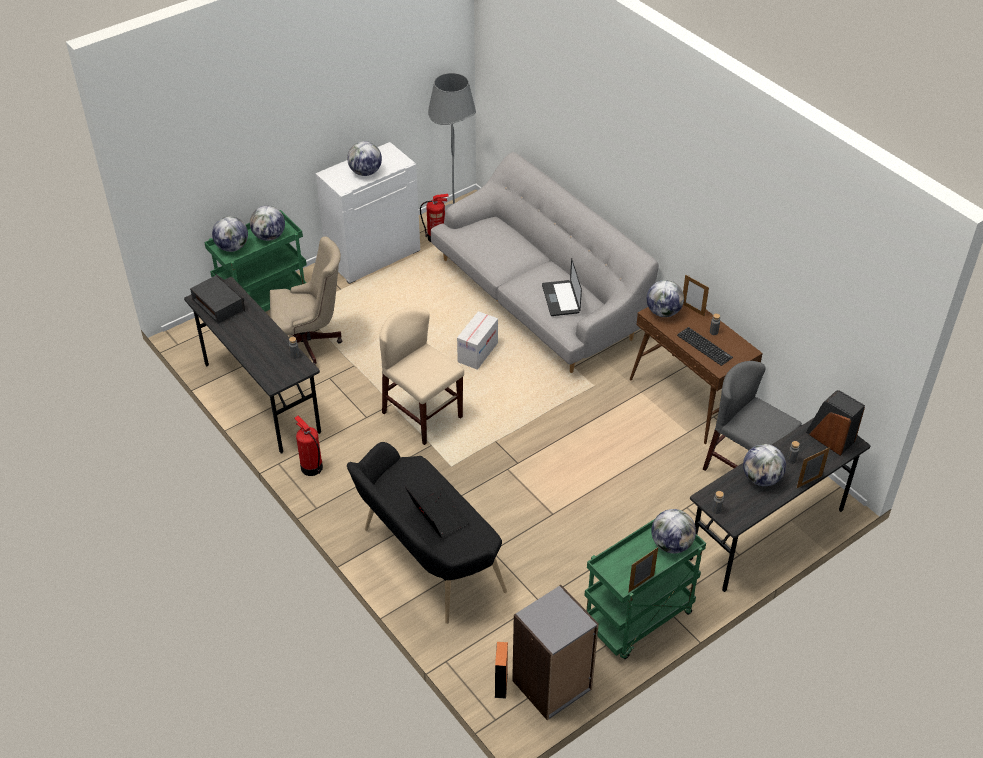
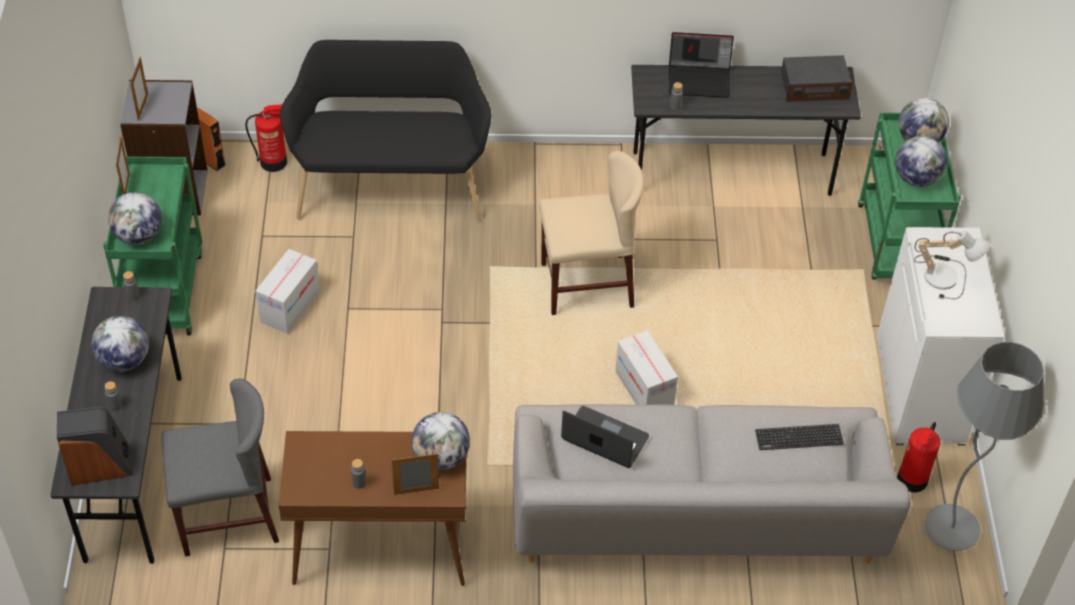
camera: 125 degrees right, 5 degrees up
(309, 344) = (790, 250): beige office chair -> none
(311, 467) = (592, 164): fire extinguisher -> fire extinguisher (274, 162)
(365, 172) = (943, 275): globe -> table lamp
(436, 515) = (376, 131): laptop -> laptop (700, 79)
(581, 543) = (290, 306): none -> cardboard box
(704, 346) = (346, 455): keyboard -> keyboard (799, 437)
(809, 482) = (74, 397): picture frame -> picture frame (142, 107)

